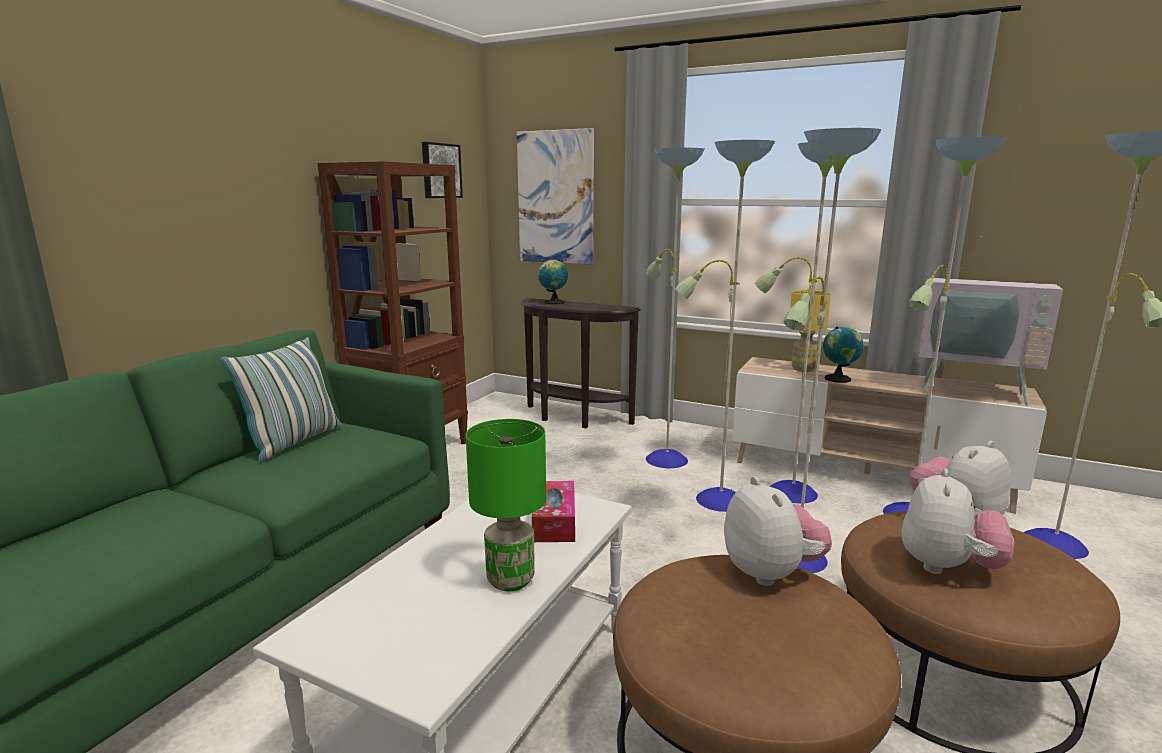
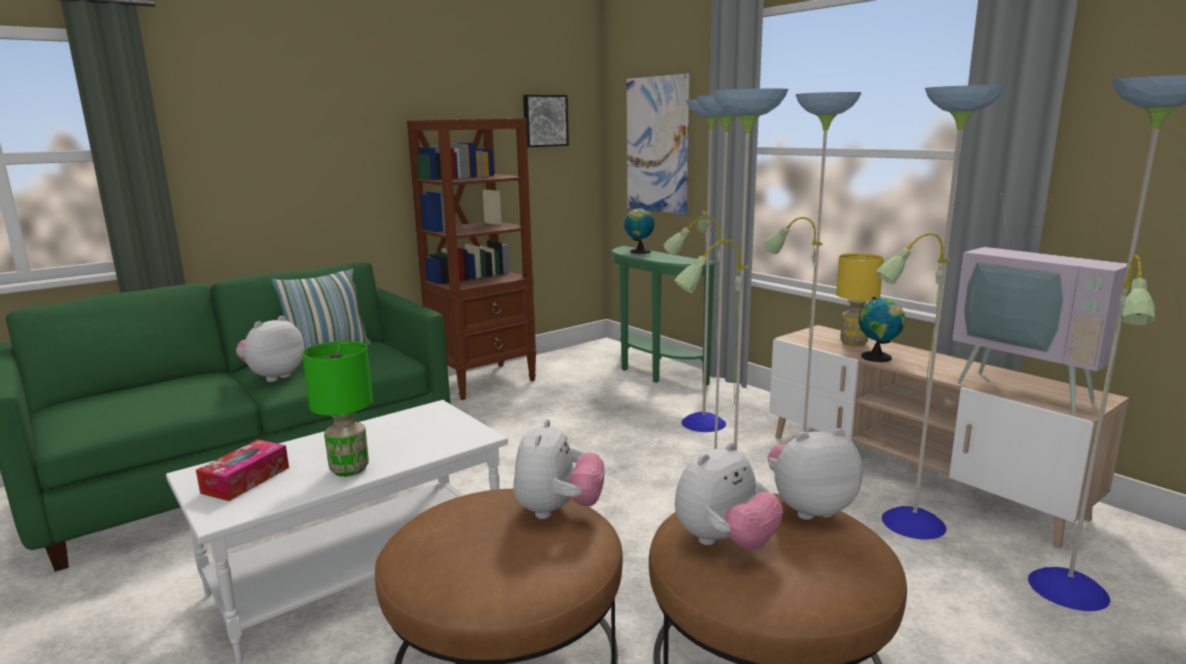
camera: 25 degrees right, 0 degrees up
(255, 483) = (273, 376): none -> plush toy
(554, 521) = (432, 438): tissue box -> tissue box (246, 480)
(573, 419) = (652, 372): brown console table -> green console table

